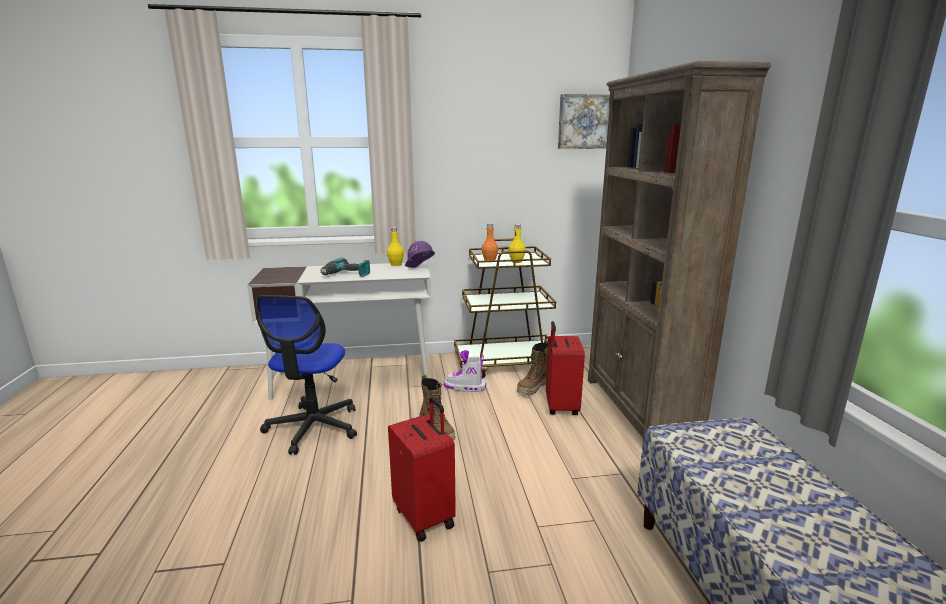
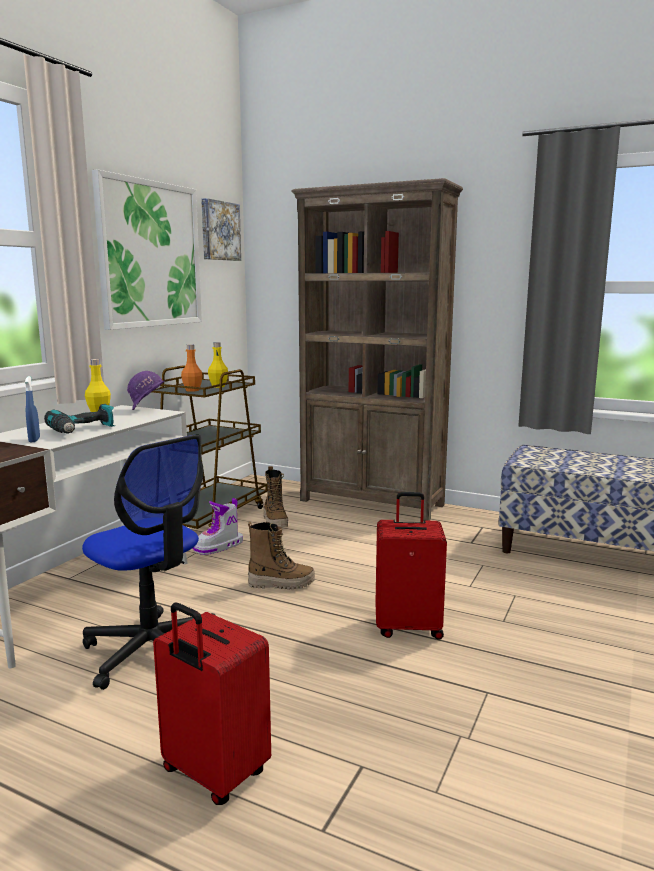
camera: 55 degrees left, 5 degrees down
(312, 274) = (34, 440): none -> blue spray bottle
(489, 147) = (150, 254): none -> picture
(560, 407) = (323, 523): red suitcase -> red suitcase (213, 774)

